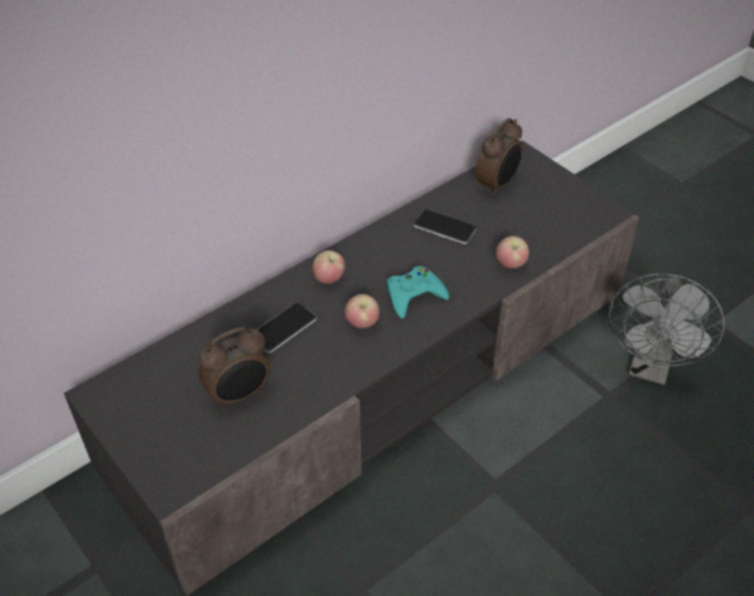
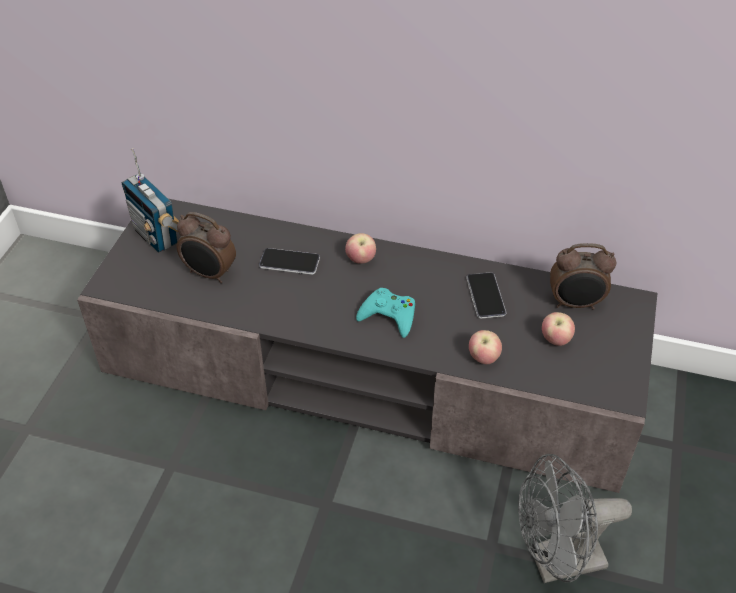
camera: 55 degrees right, 0 degrees up
(140, 413) = (157, 236): none -> radio
(362, 323) = (332, 301): apple -> apple (555, 340)

